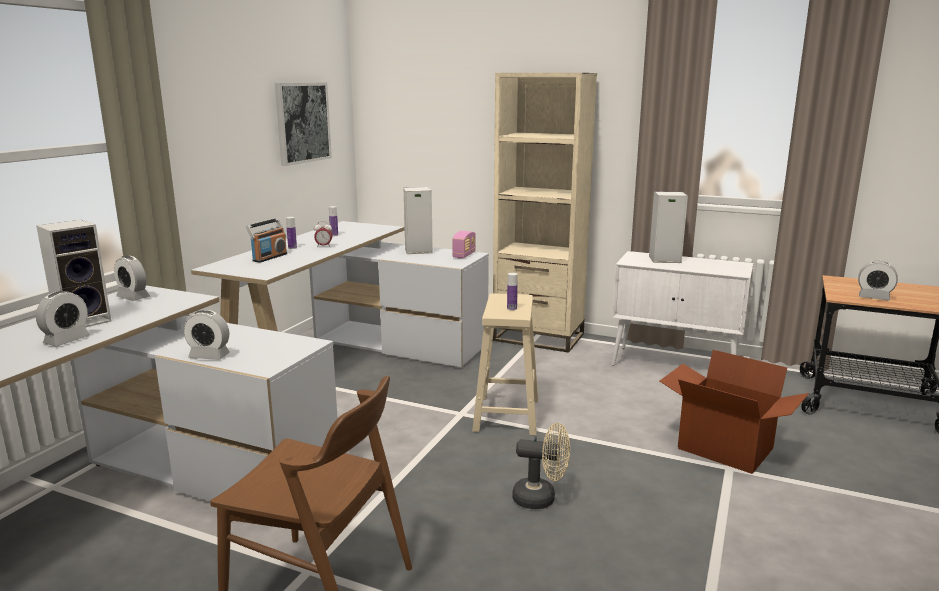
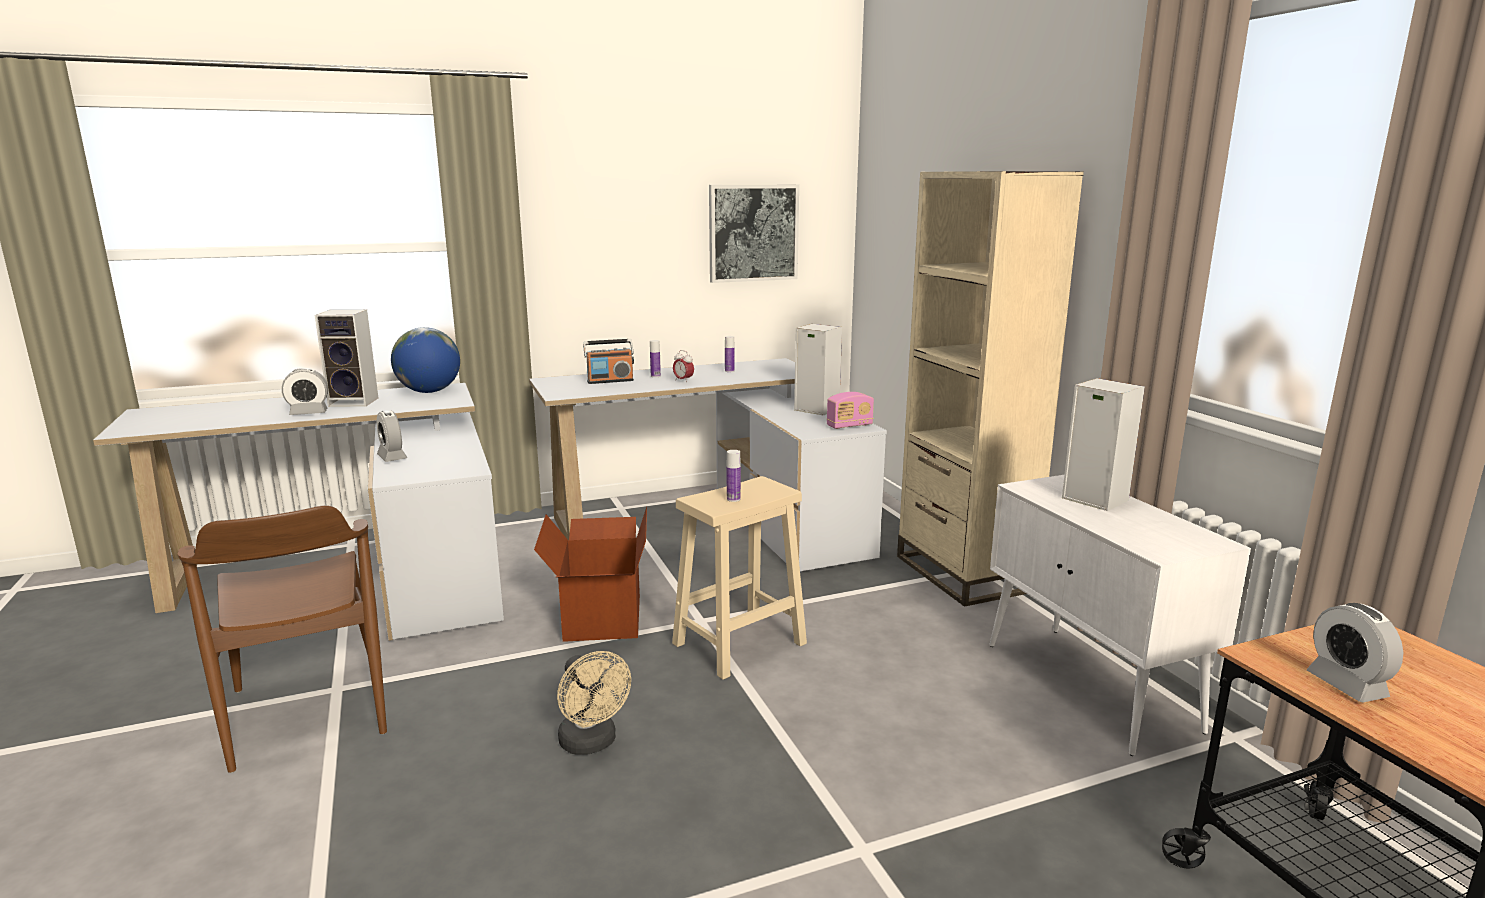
camera: 45 degrees right, 0 degrees up
(133, 297) = (429, 392): alarm clock -> globe
(724, 449) = (910, 824): cardboard box -> cardboard box (600, 618)

